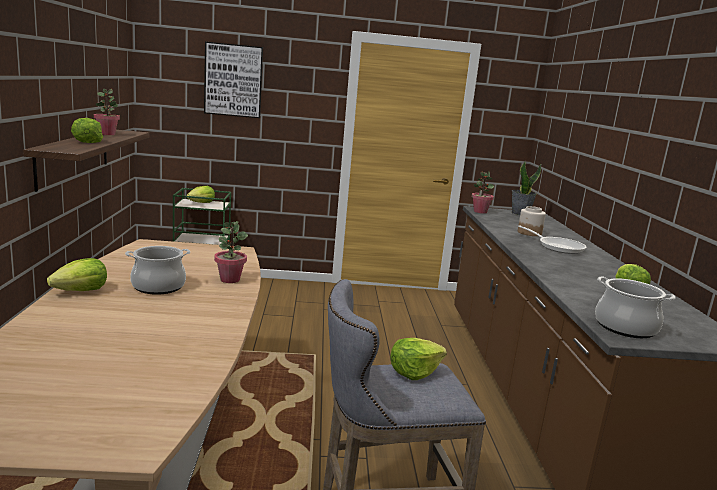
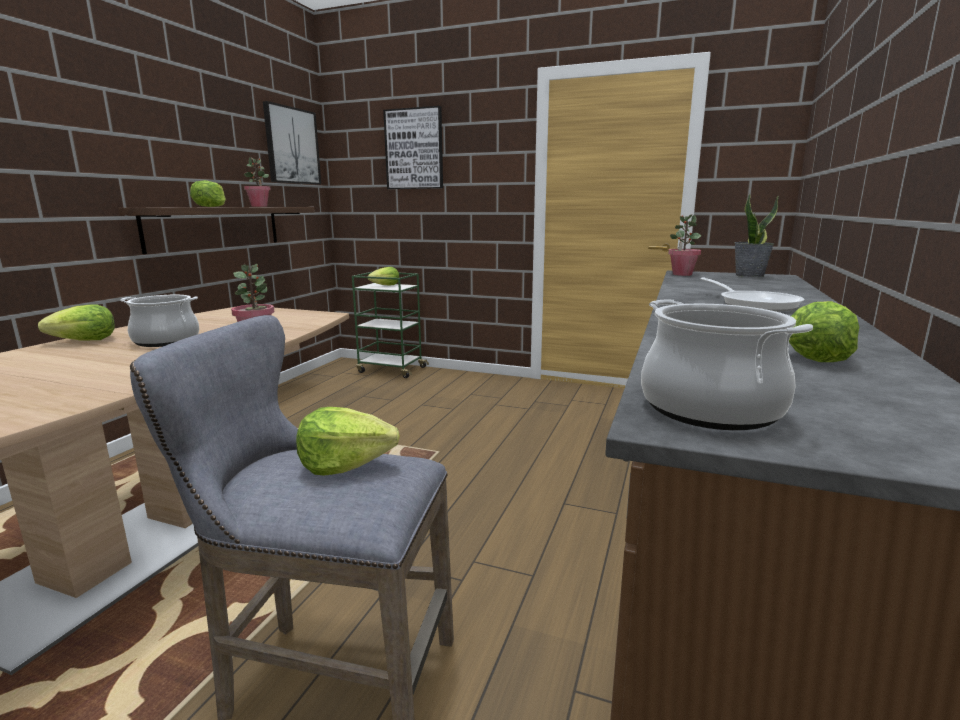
camera: 25 degrees right, 0 degrees up
(116, 68) = (292, 146): none -> picture
(529, 233) = (727, 291): jar -> none

